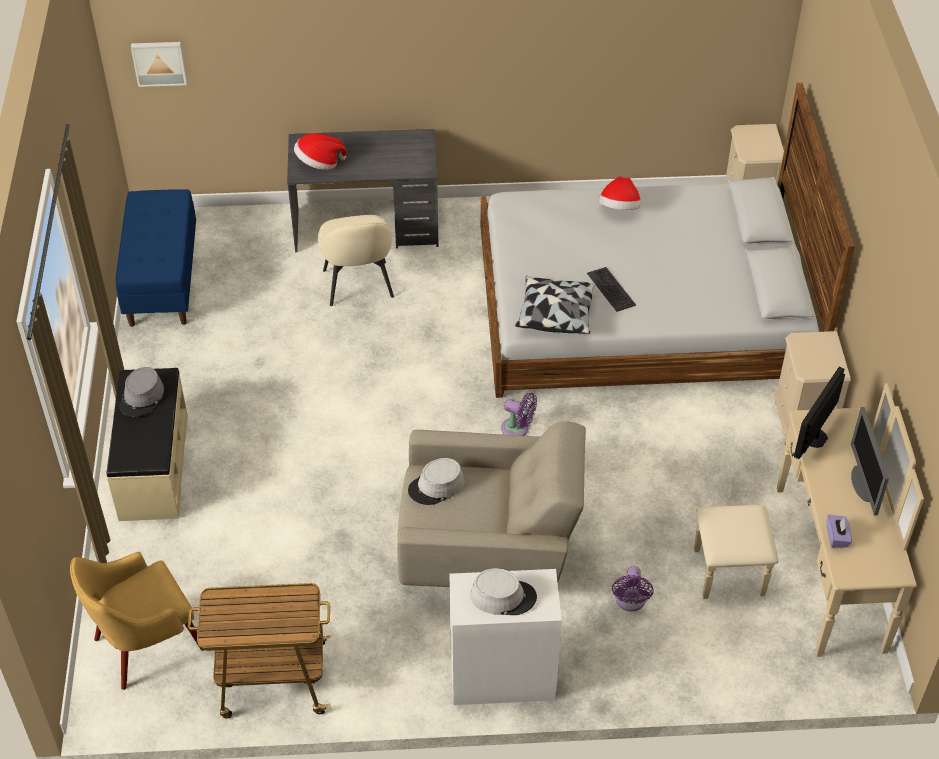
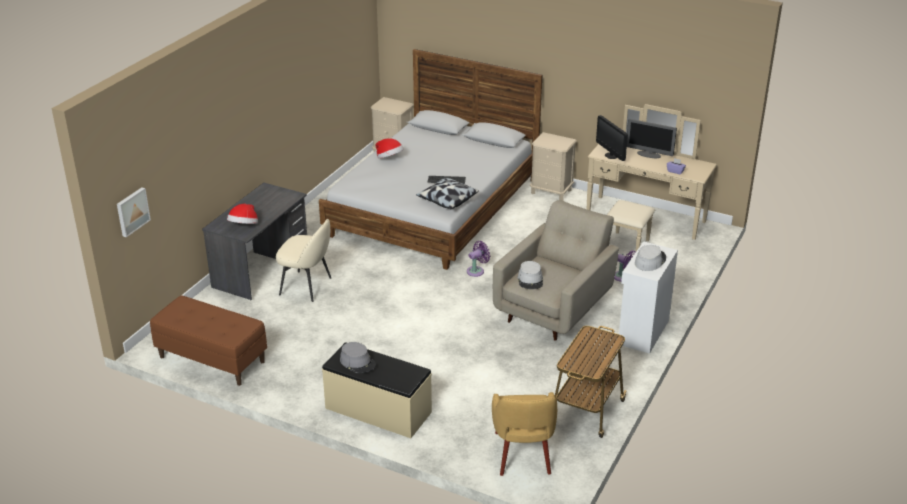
camera: 60 degrees left, 15 degrees down
(162, 279) = (211, 359): blue bench -> brown bench

